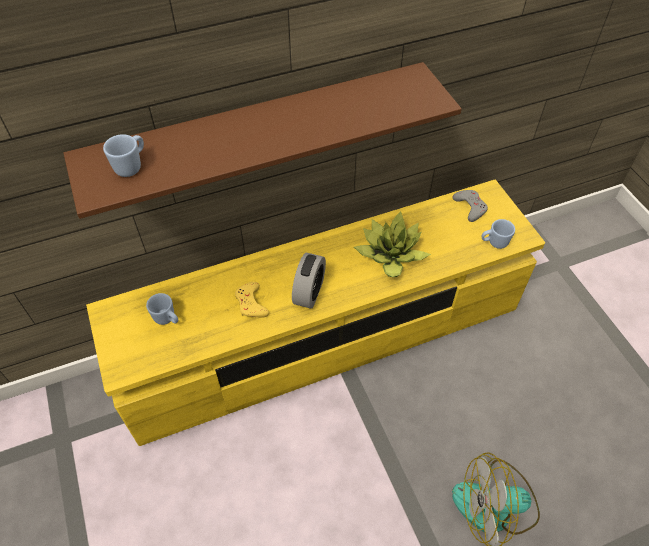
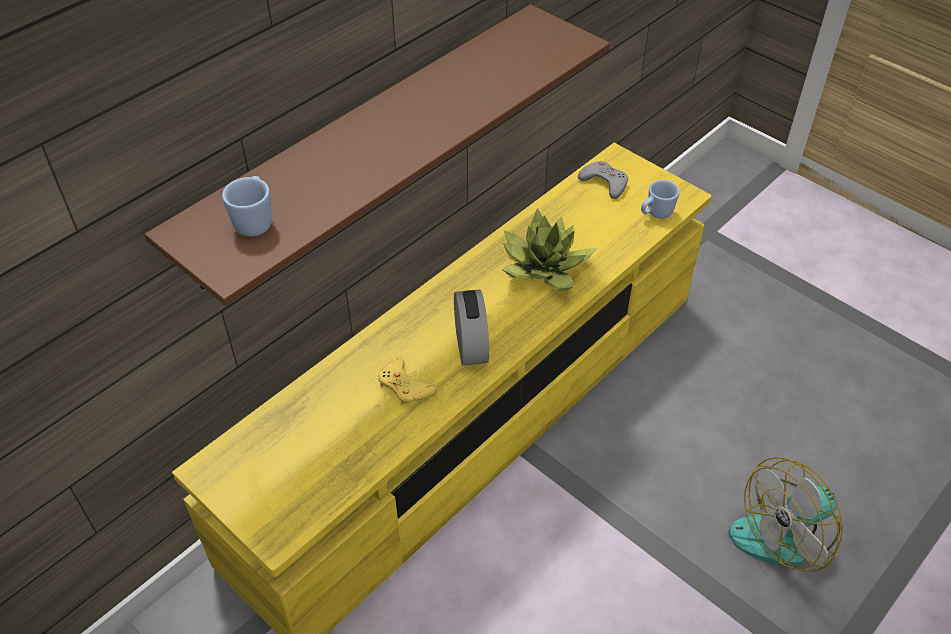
camera: 25 degrees left, 5 degrees down
(167, 319) = (303, 447): blue mug -> none

